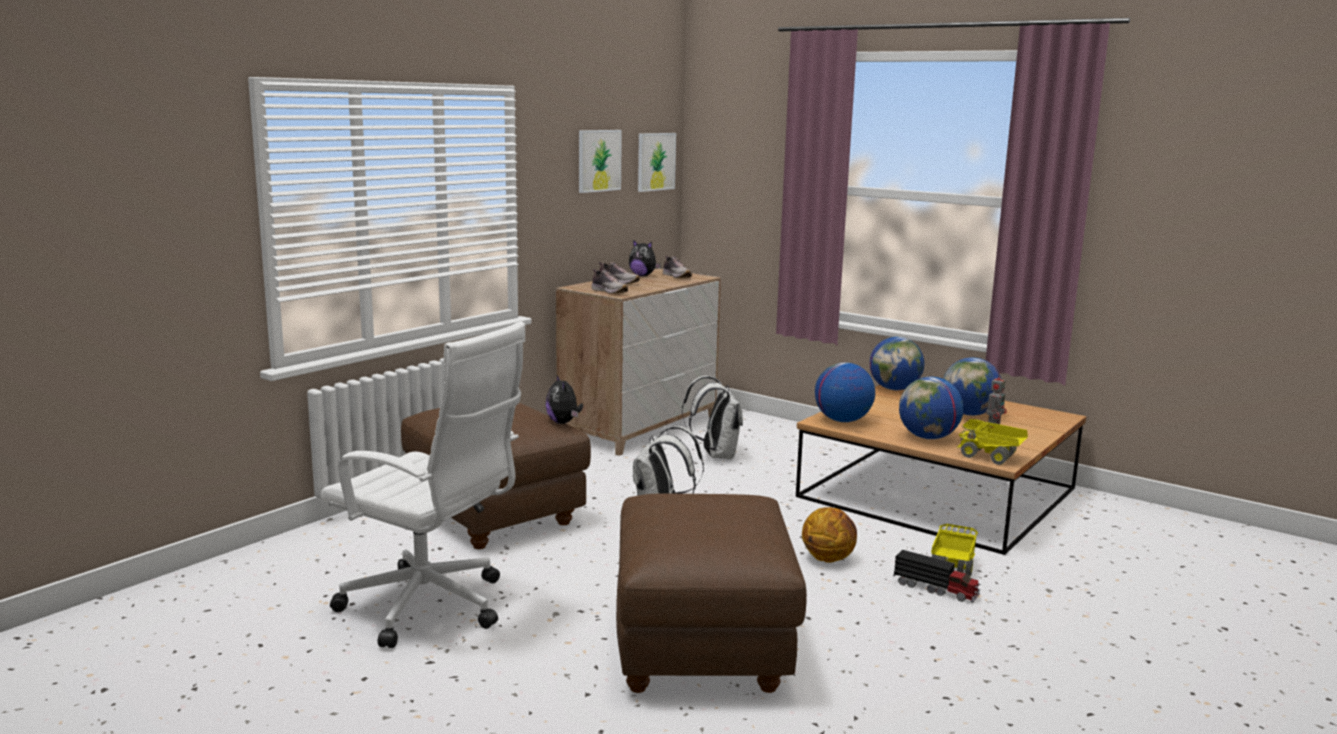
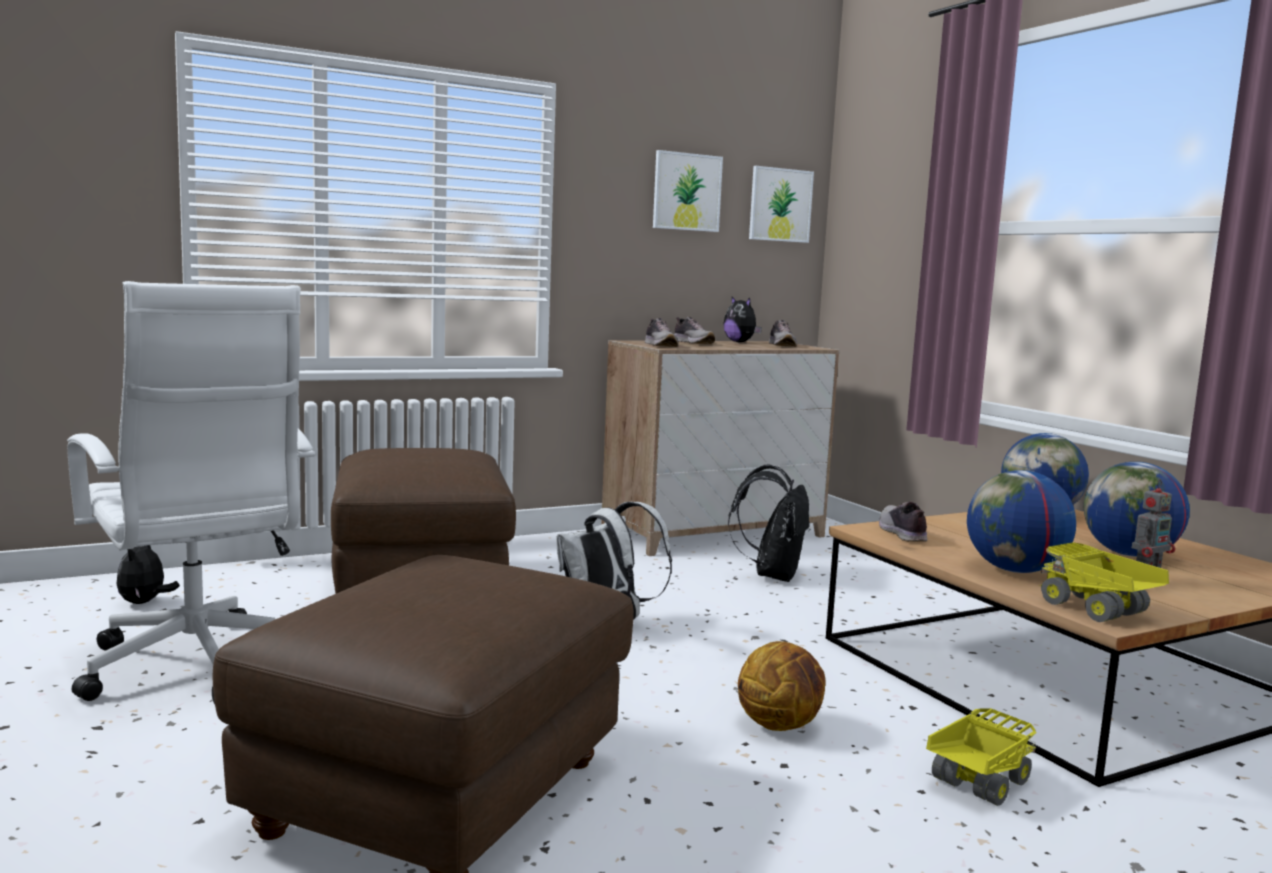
camera: 25 degrees right, 5 degrees down
(563, 422) = (490, 476): plush toy -> plush toy (144, 602)
(715, 455) = (772, 575): white backpack -> black backpack
(842, 420) = (901, 533): globe -> shoe
(936, 589) = (913, 811): toy truck -> none

